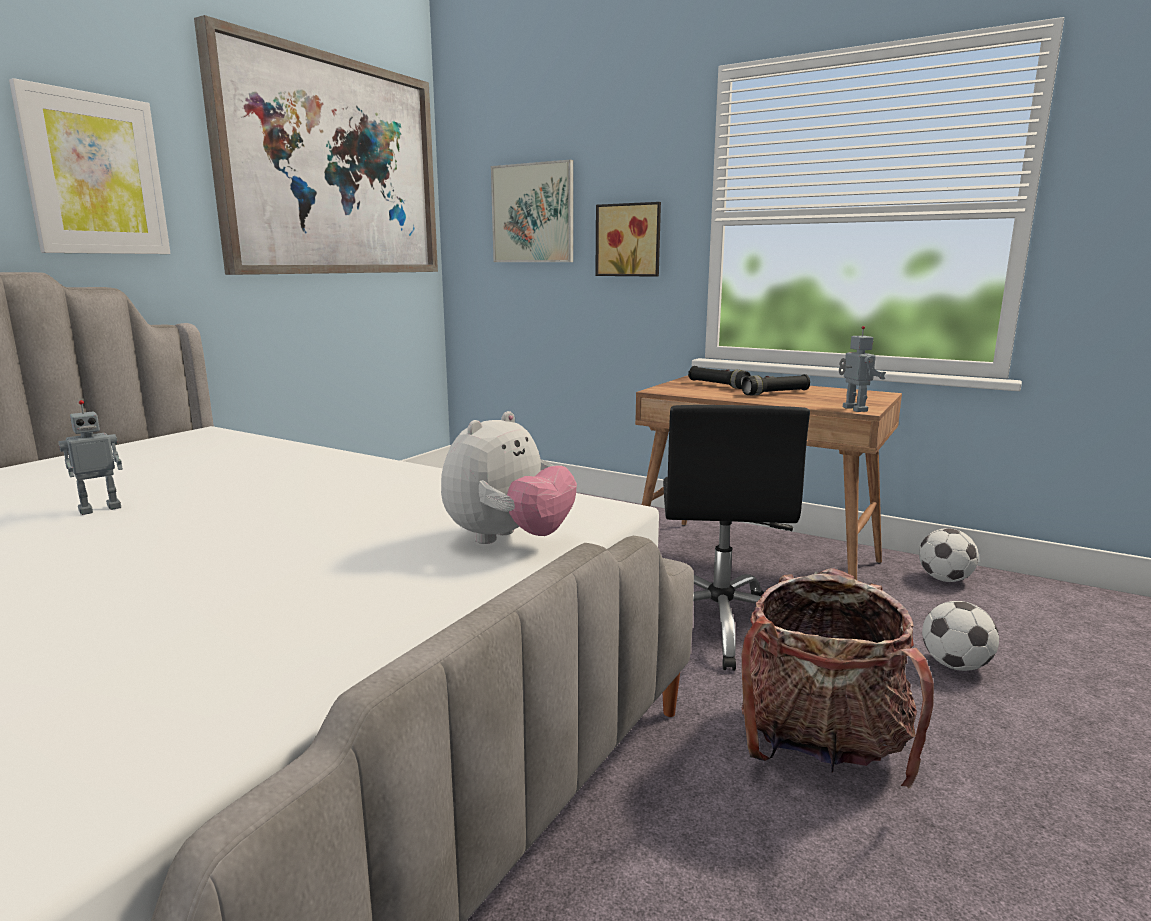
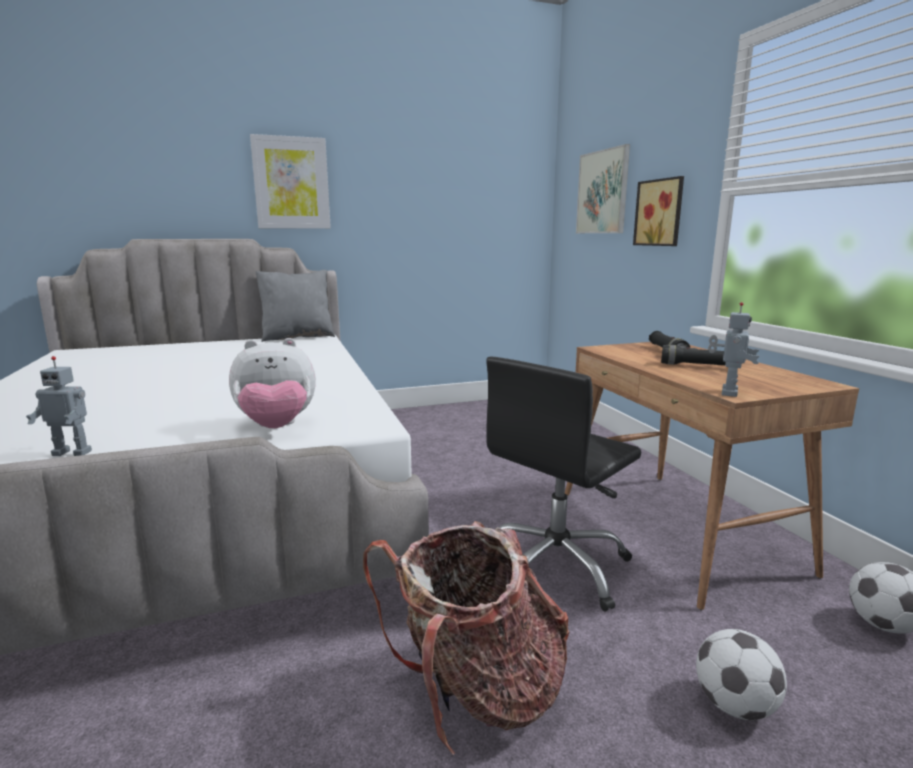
camera: 40 degrees right, 0 degrees up
(100, 509) = (190, 366): toy robot -> toy robot (73, 452)
(160, 438) = (297, 337): none -> grey pillow
(333, 168) = (456, 167): picture -> none

